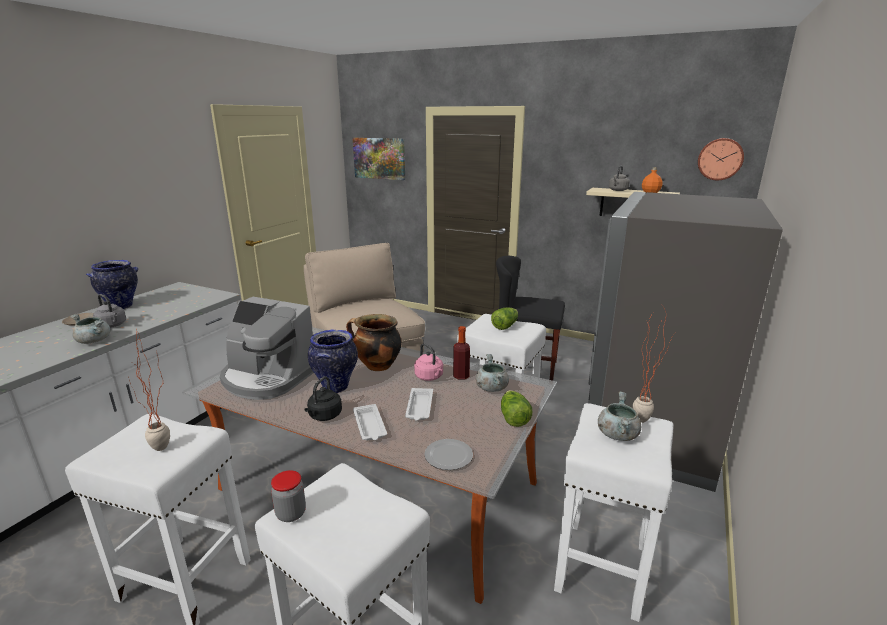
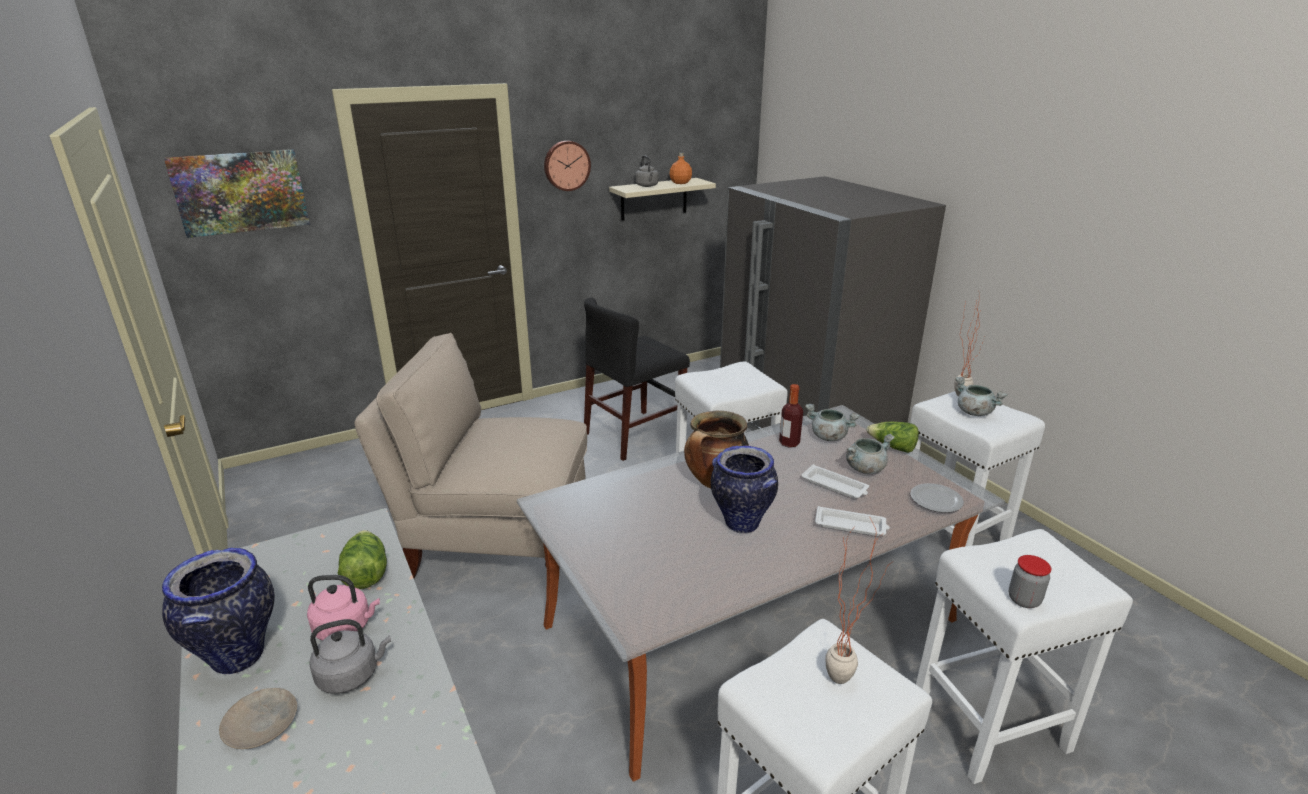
camera: 55 degrees left, 5 degrees up
(94, 341) = (414, 705): grey cooking pot -> grey cooking pot (865, 468)
(267, 378) = (663, 569): coffee machine -> none
(324, 416) = (807, 549): black kettle -> none
(430, 377) = (774, 460): pink kettle -> pink kettle (346, 627)
(505, 326) = (725, 377): lettuce -> lettuce (365, 573)
(720, 159) = (726, 136): wall clock -> wall clock (566, 165)

